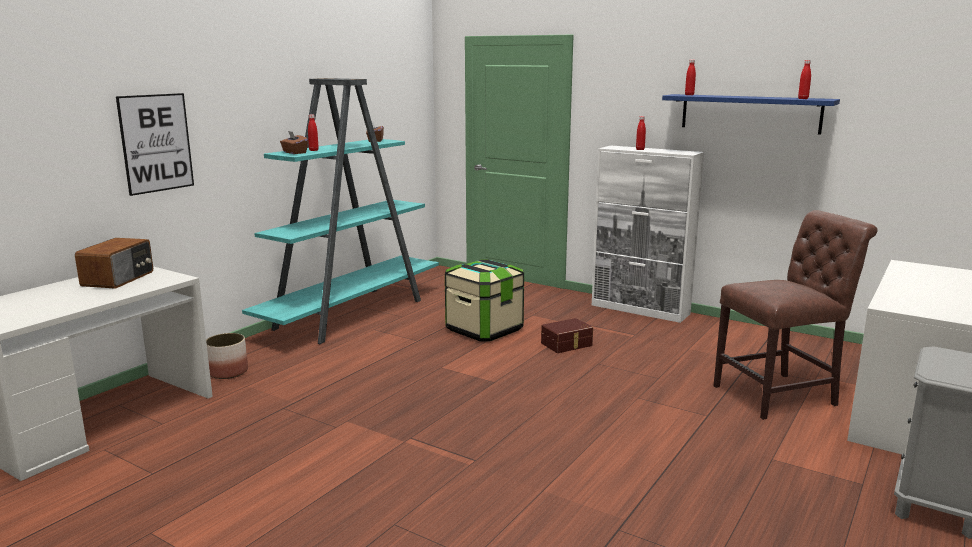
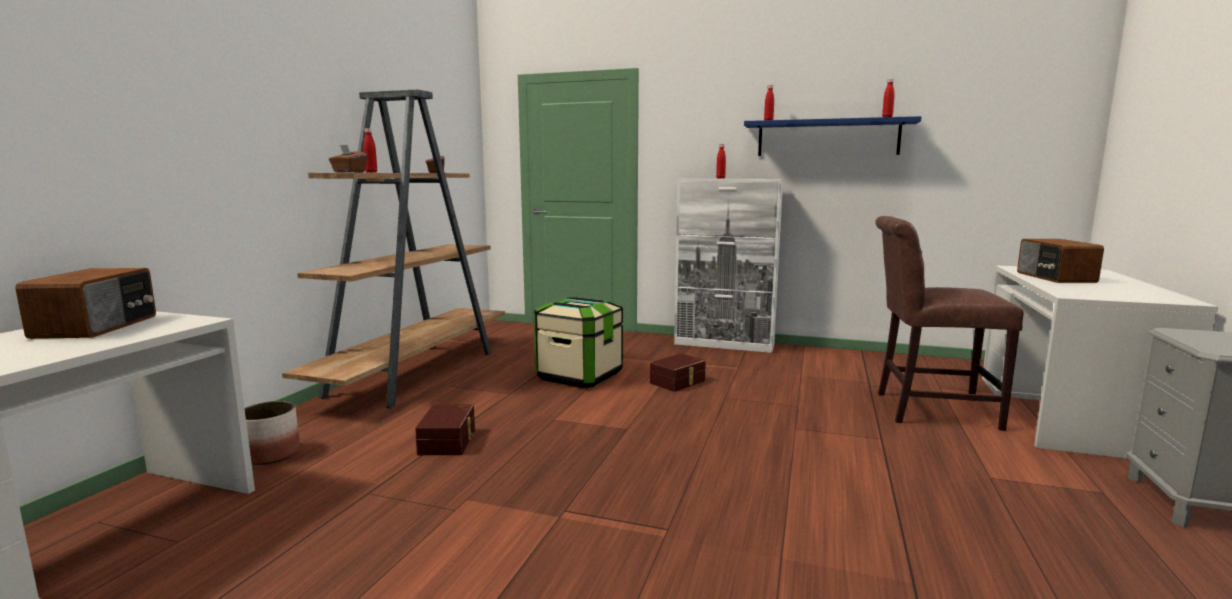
camera: 15 degrees left, 5 degrees down
(156, 143) = (156, 142): picture -> none
(351, 314) = (416, 372): turquoise bookcase -> brown bookcase
(353, 376) = (449, 441): none -> brown storage box
(780, 395) = (928, 409): brown chair -> brown chair turned 135 degrees counterclockwise
(918, 281) = (1054, 277): none -> radio

